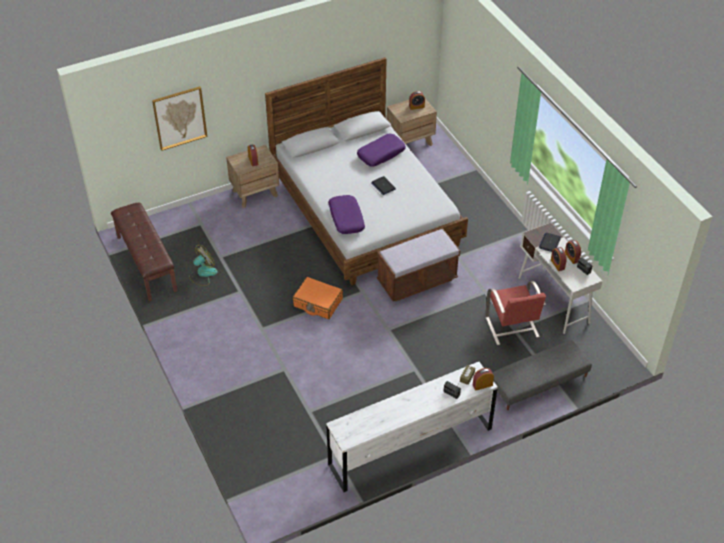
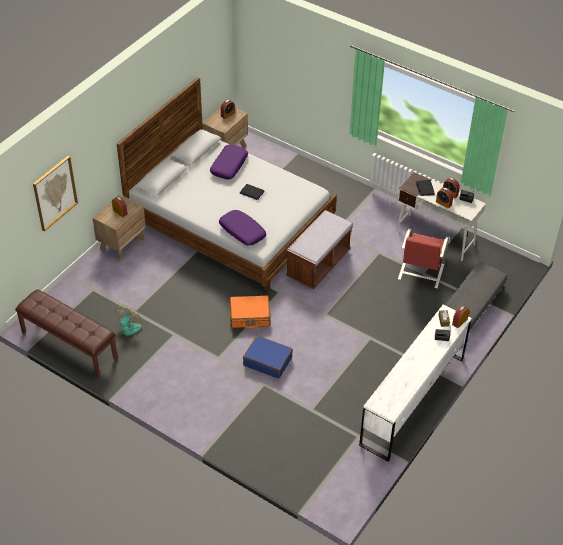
camera: 30 degrees left, 0 degrees up
(303, 350) = (268, 361): none -> blue suitcase
(512, 328) = (420, 272): red chair -> red chair turned 60 degrees clockwise

